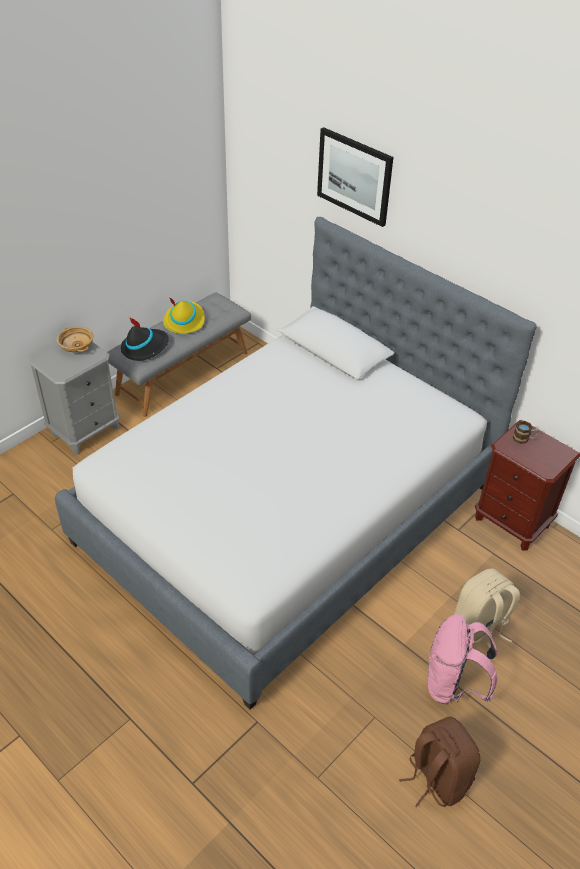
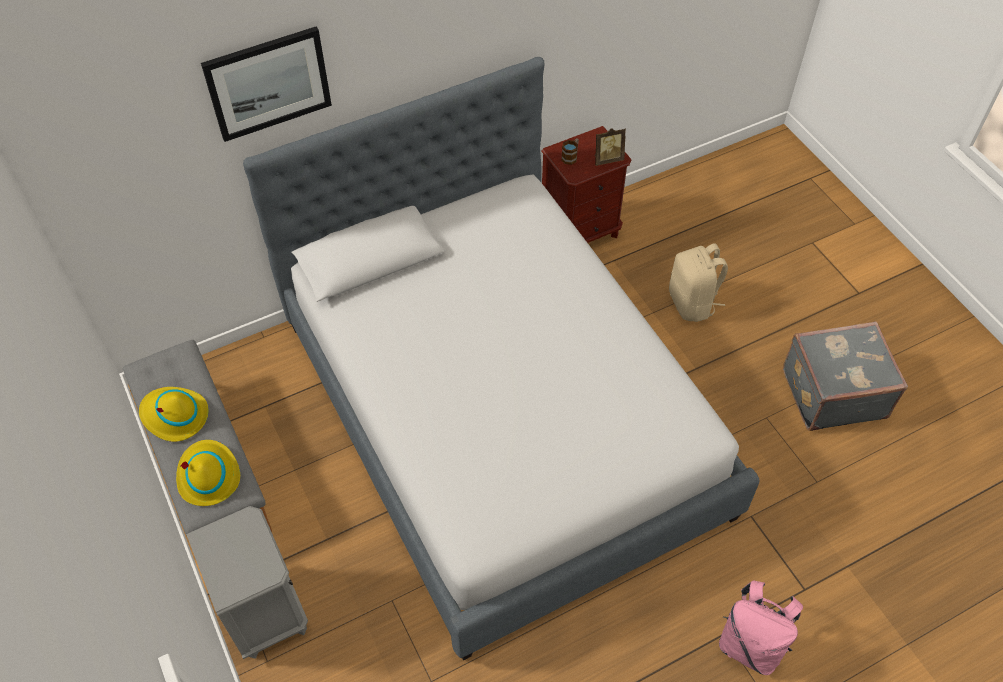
camera: 70 degrees left, 10 degrees up
(76, 346) = (215, 544): beige bowl -> none
(145, 347) = (208, 476): black hat -> yellow hat
(435, 777) = (832, 392): brown backpack -> grey suitcase
(453, 684) = (746, 346): pink backpack -> pink backpack (751, 644)
(539, 464) = (607, 159): none -> picture frame

